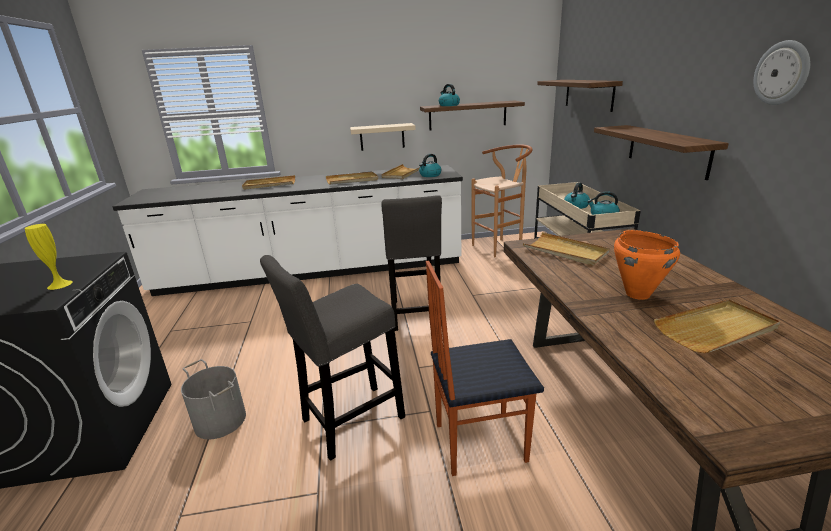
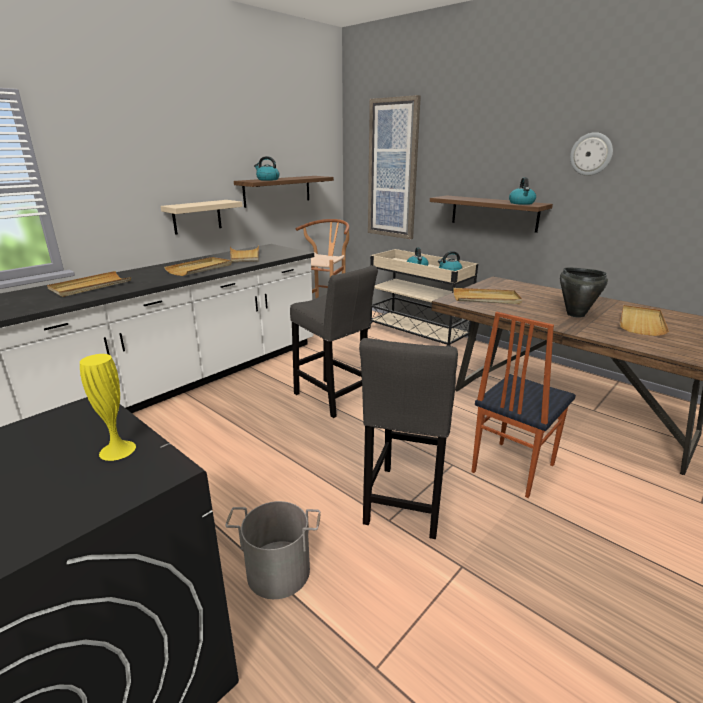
camera: 40 degrees left, 0 degrees up
(430, 175) = (279, 254): kettle -> kettle (521, 203)
(588, 94) = (393, 170): shelf -> picture
(637, 294) = (575, 314): orange cooking pot -> black cooking pot

